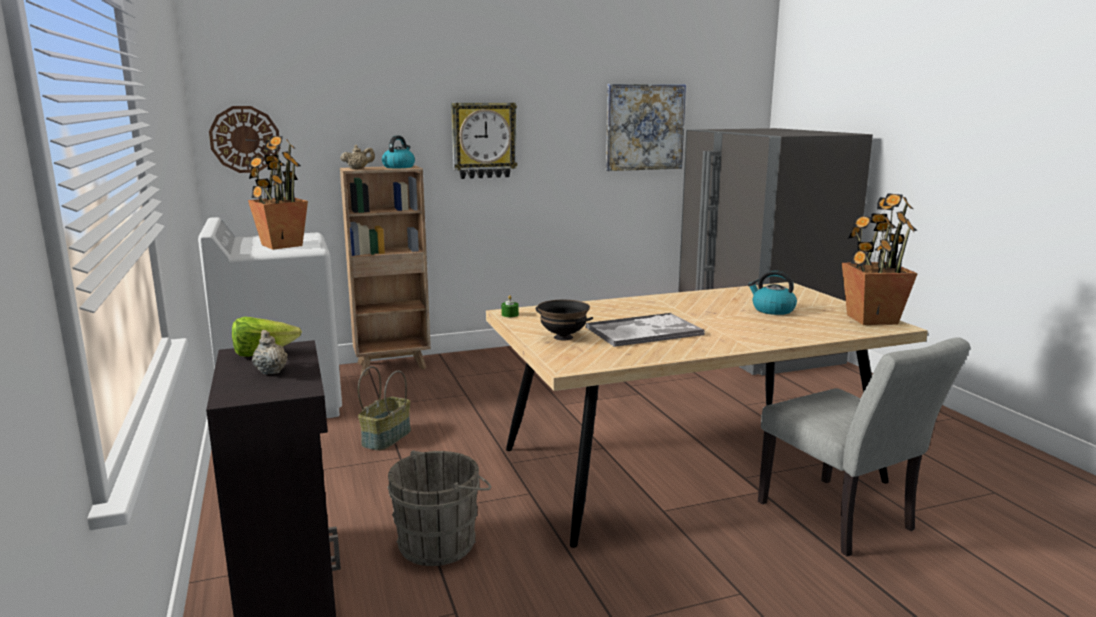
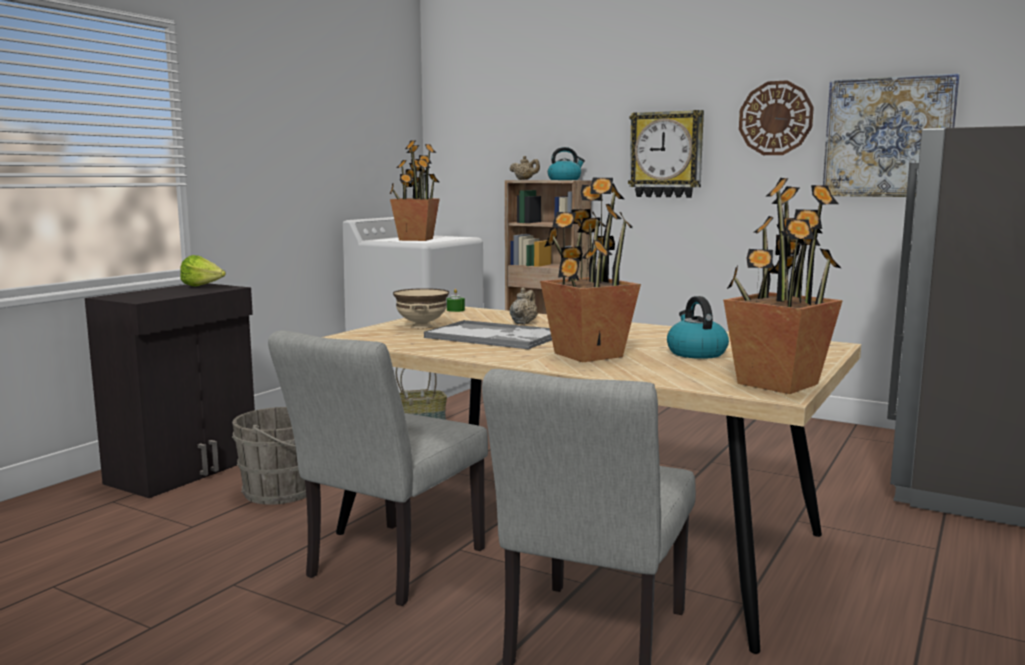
camera: 50 degrees right, 5 degrees down
(245, 139) = (457, 152): wall clock -> wall clock (775, 118)
(271, 371) = (169, 292): beige teapot -> beige teapot (523, 323)
(564, 337) = (422, 326): black bowl -> beige bowl
(663, 547) = (387, 568): none -> grey chair
(742, 328) = (587, 355): none -> potted plant

